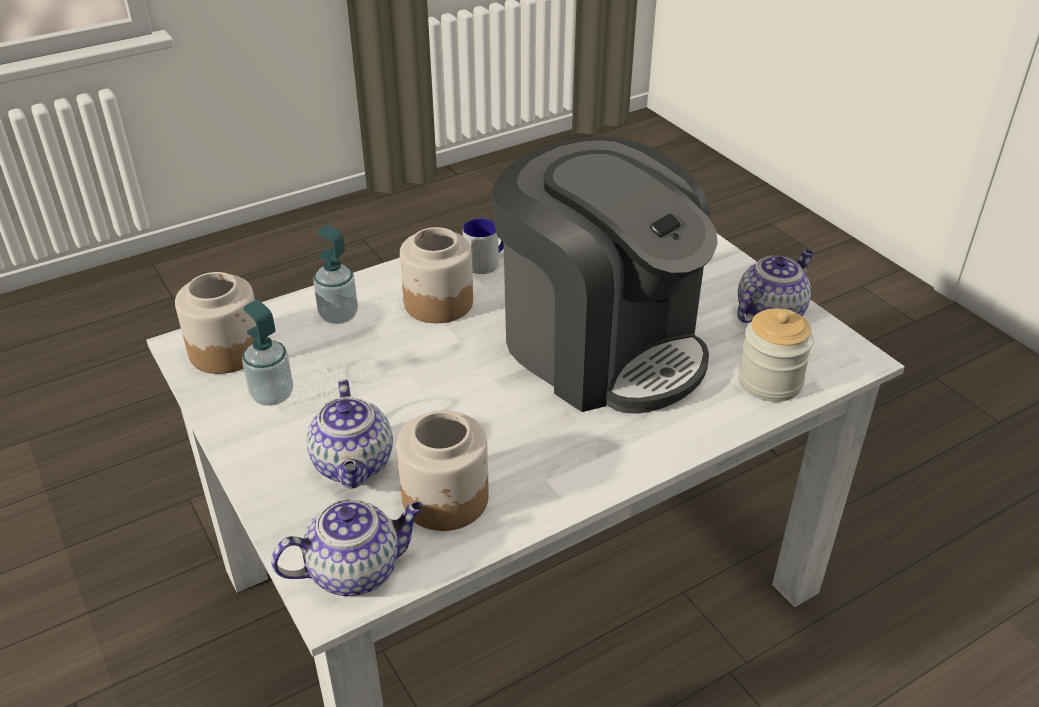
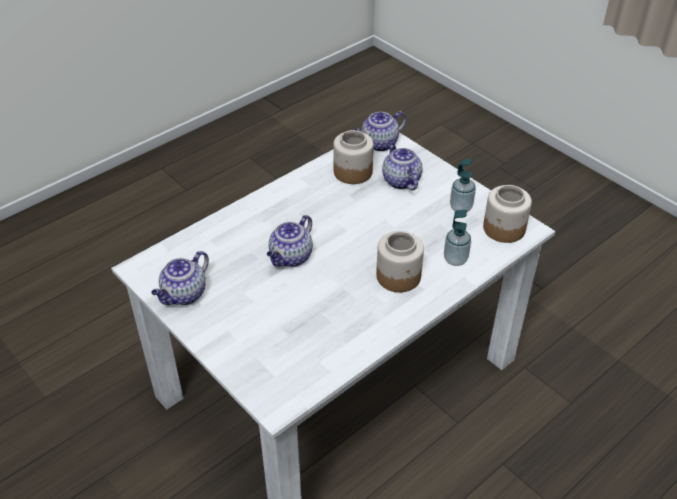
camera: 170 degrees right, 5 degrees up
(487, 261) = (379, 316): mug -> none
(601, 346) = (291, 258): coffee machine -> teapot
(770, 382) = (193, 247): jar -> none

